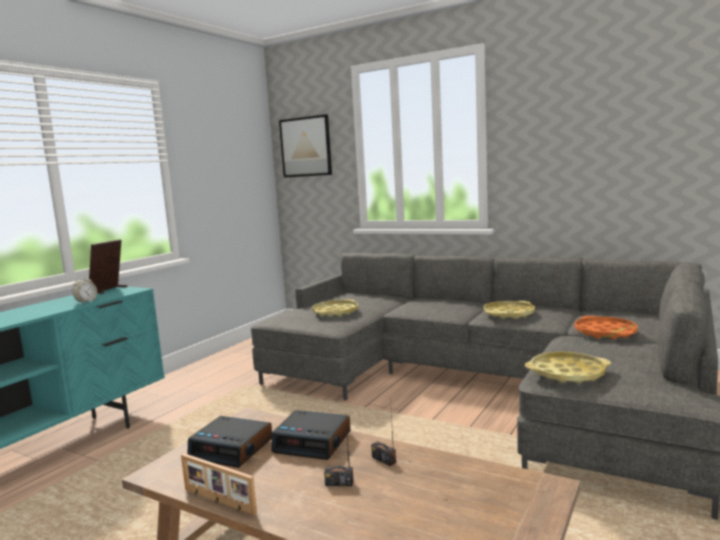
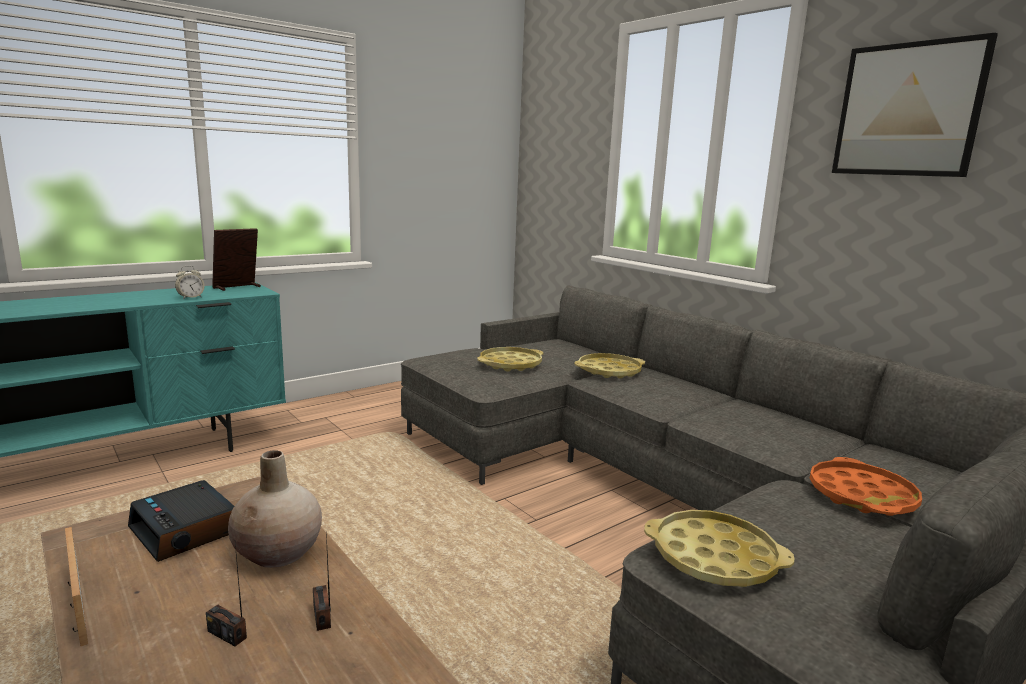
camera: 20 degrees right, 5 degrees up
(306, 147) = (555, 136): picture -> picture (908, 110)
(313, 442) = (278, 553): alarm clock -> beige vase
(508, 314) = (736, 422): yellow tray -> yellow tray (609, 371)

